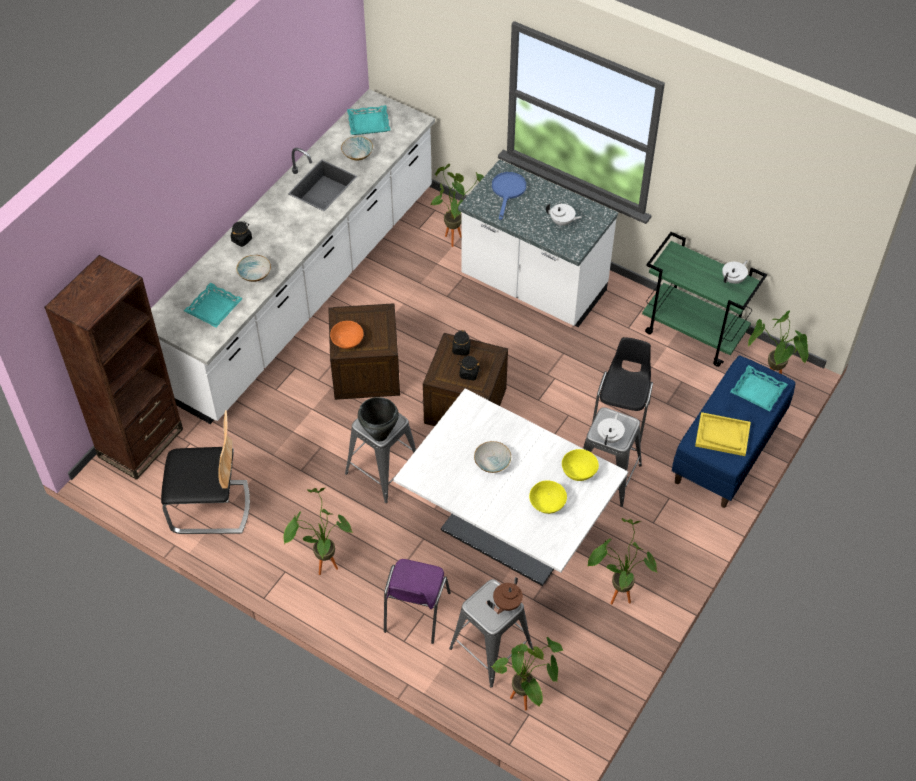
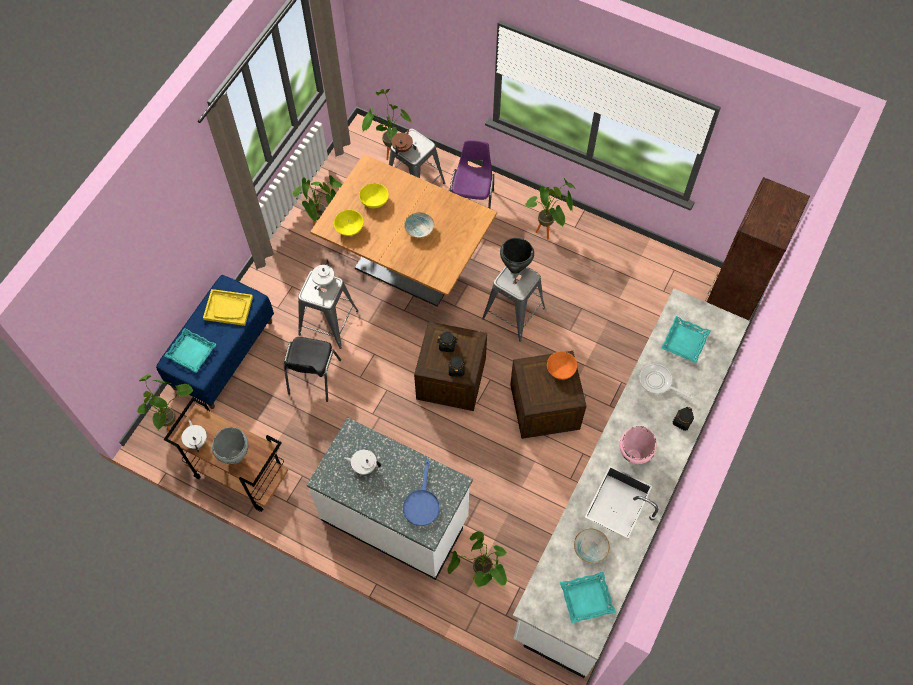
camera: 175 degrees right, 10 degrees up
(210, 507) = (646, 271): chair -> none
(254, 274) = (658, 382): bowl -> frying pan
(298, 216) = (633, 456): none -> pink cooking pot
(507, 534) = (407, 268): white dining table -> brown dining table
(692, 263) = (235, 457): none -> grey cooking pot
(694, 333) = (239, 474): green cart -> brown cart
(733, 279) = (197, 440): white teapot -> white teapot turned 120 degrees clockwise

